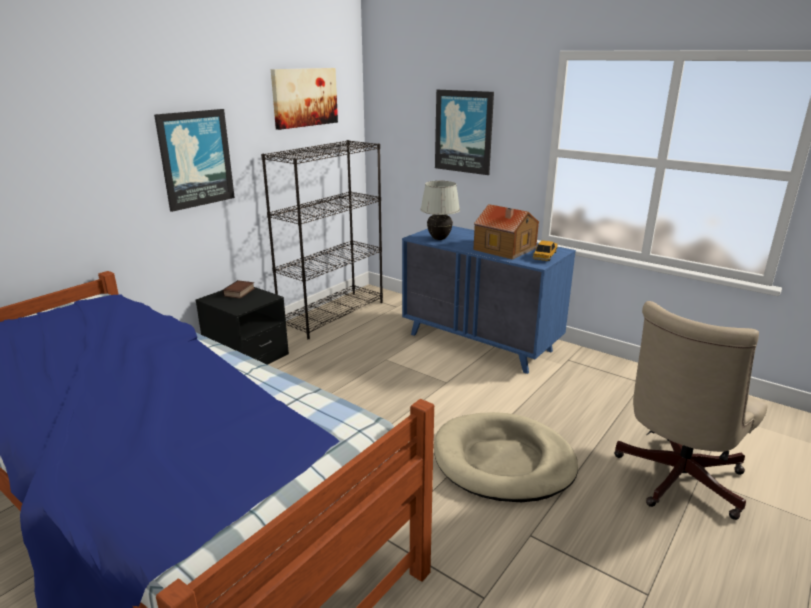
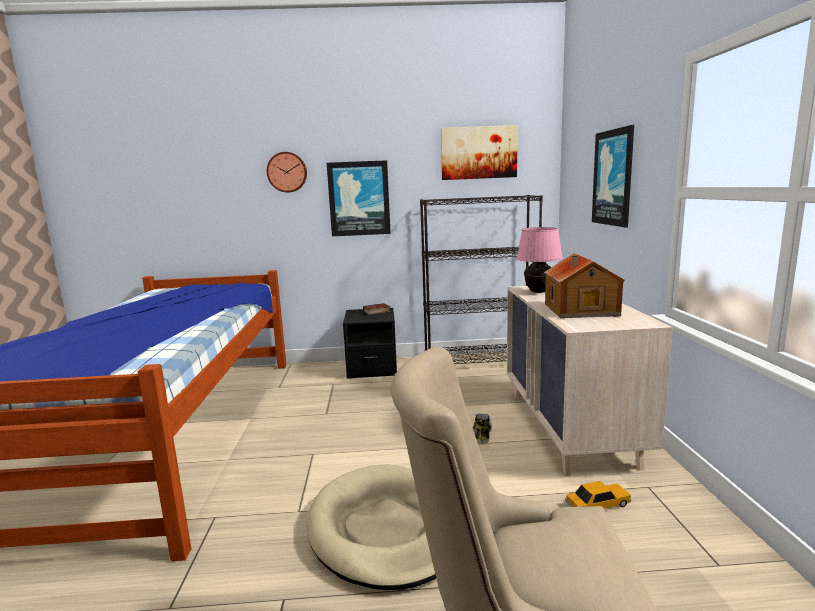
camera: 50 degrees right, 10 degrees down
(102, 130) = (287, 172): none -> wall clock
(439, 239) = (538, 292): white table lamp -> pink table lamp
(441, 372) = (481, 434): none -> shoe
(481, 342) = (570, 428): blue dresser -> beige dresser
(545, 256) = (610, 323): toy car -> toy car (597, 504)

